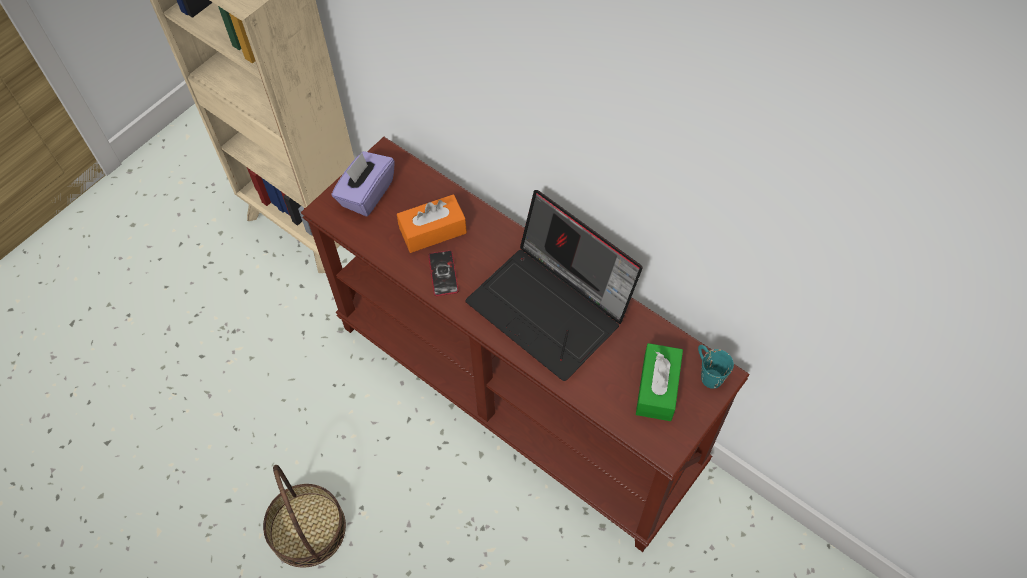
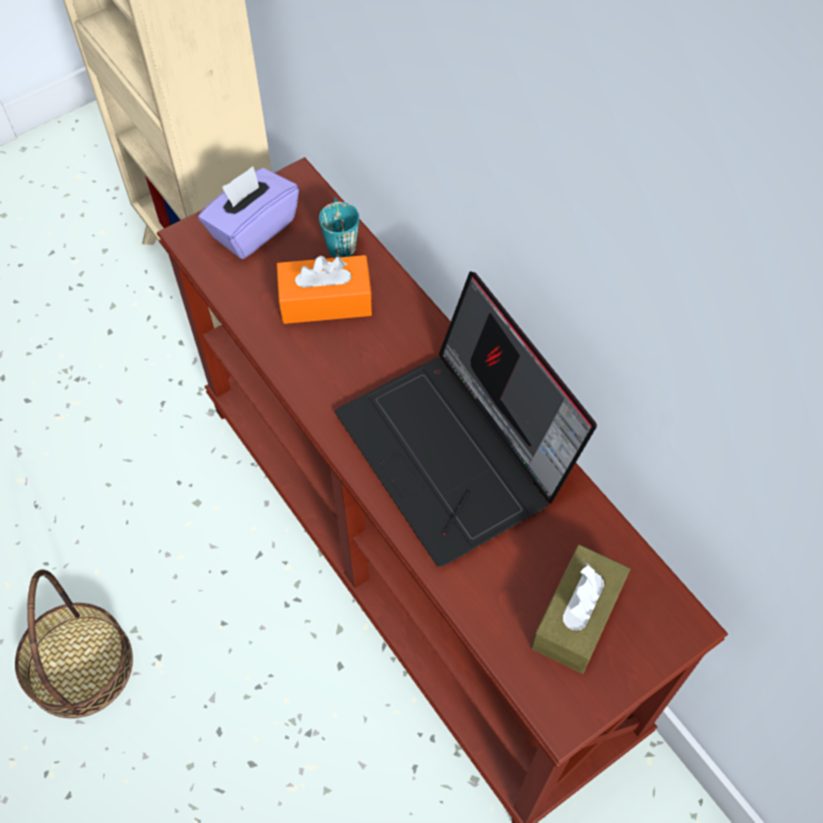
camera: 15 degrees right, 0 degrees up
(443, 273) = (319, 364): phone -> none
(657, 388) = (577, 616): green tissue box -> brown tissue box
(707, 372) = (662, 613): turquoise mug -> turquoise mug (339, 240)

